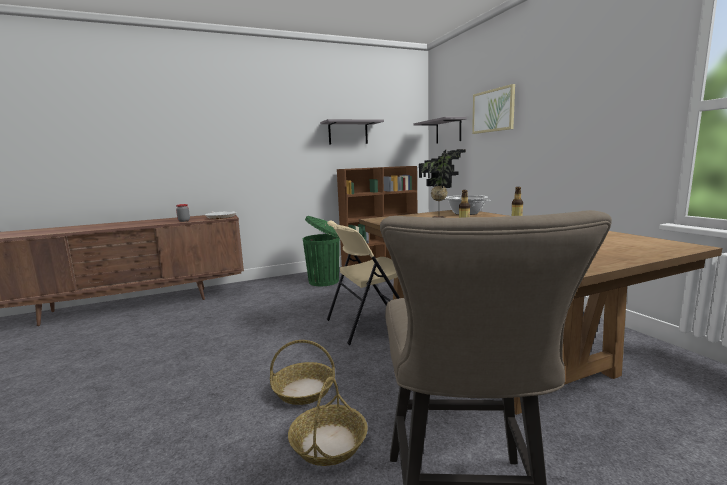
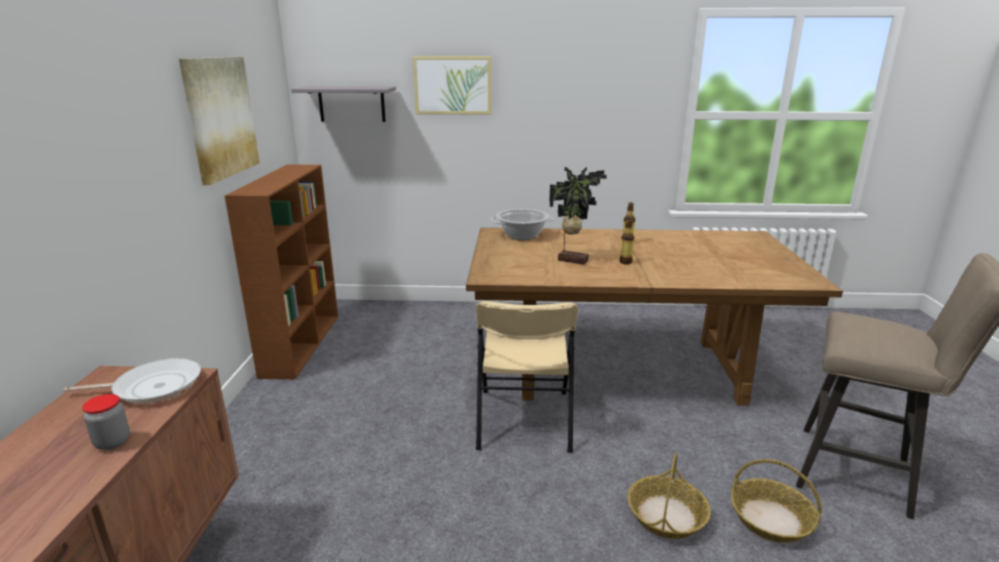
camera: 65 degrees left, 10 degrees up
(325, 281) = (306, 412): green trash can -> none
(348, 133) = (220, 117): grey shelf -> picture

